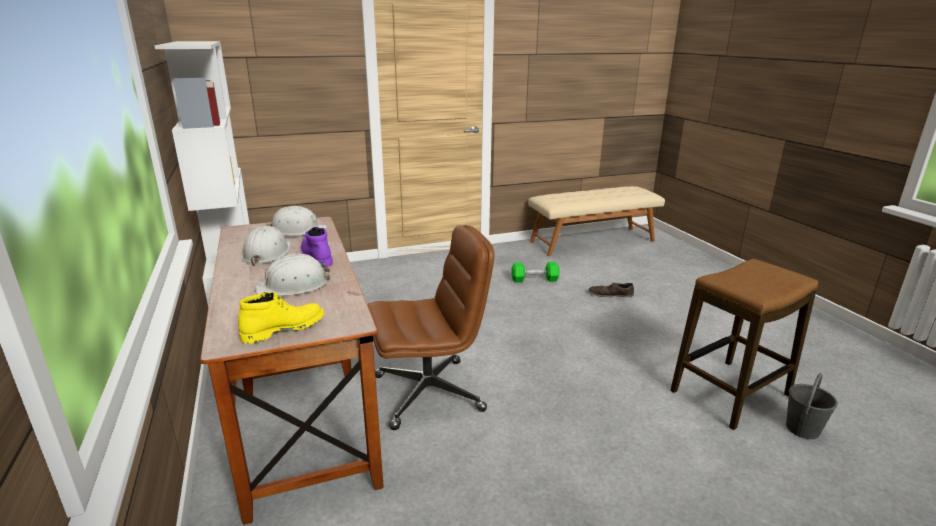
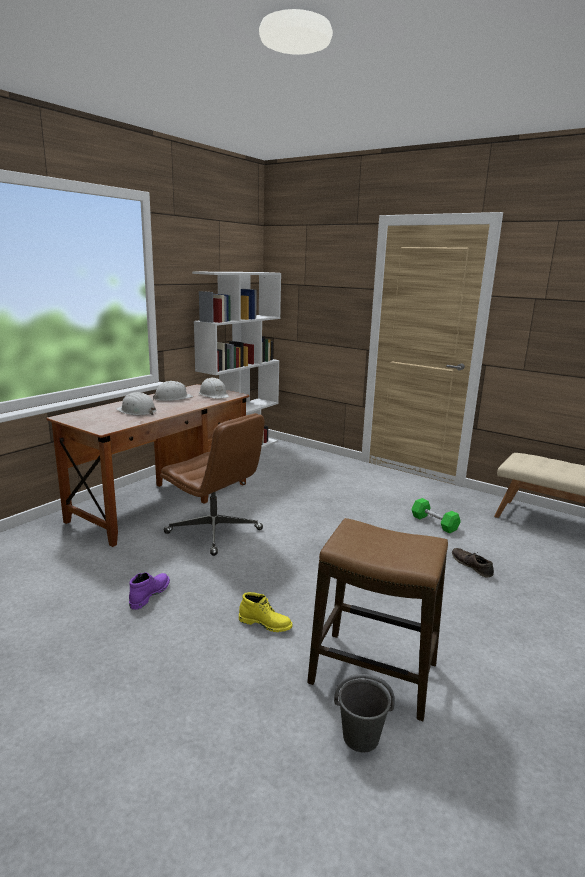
camera: 55 degrees right, 5 degrees down
(283, 329) = (86, 421): yellow boot -> yellow boot (265, 623)
(315, 256) = (181, 406): purple boot -> purple boot (149, 594)

